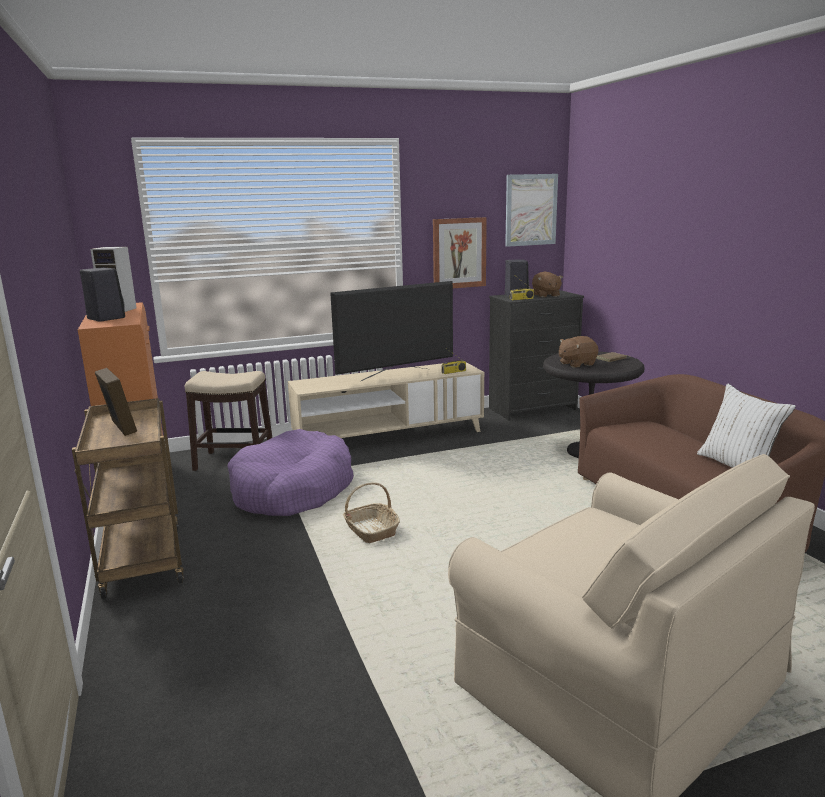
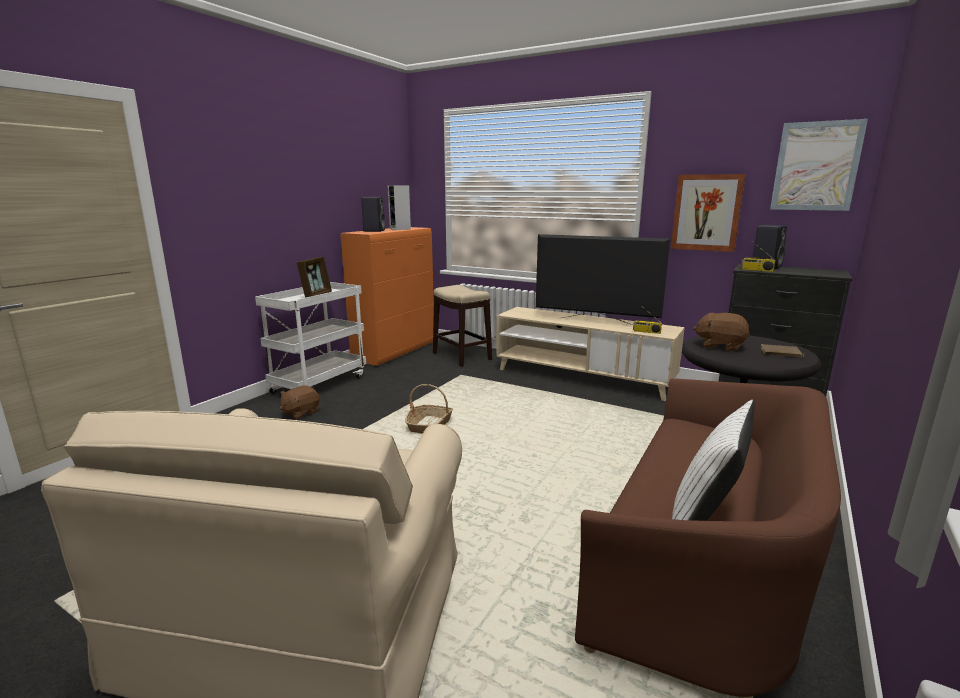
camera: 50 degrees right, 0 degrees up
(141, 558) = (319, 384): brown cart -> white cart
(292, 490) = (449, 384): purple dog bed -> none
(545, 295) = (802, 271): brown plush toy -> brown plush toy (300, 413)

